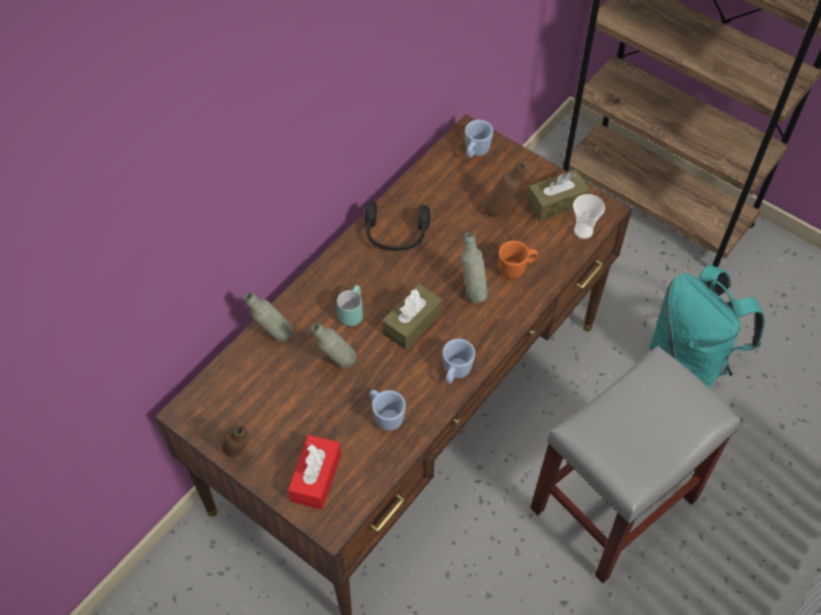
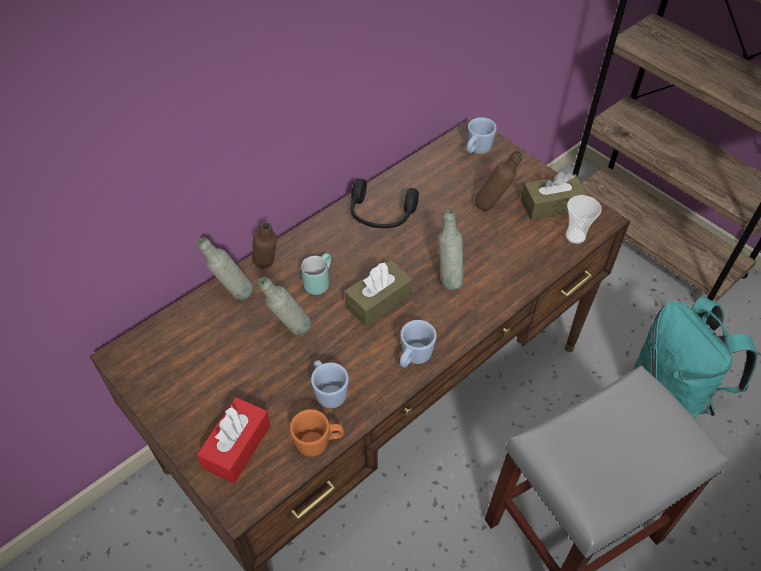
camera: 10 degrees right, 5 degrees down
(240, 456) = (163, 410): brown bottle -> brown bottle (268, 269)
(516, 269) = (499, 263): orange mug -> orange mug (319, 443)

